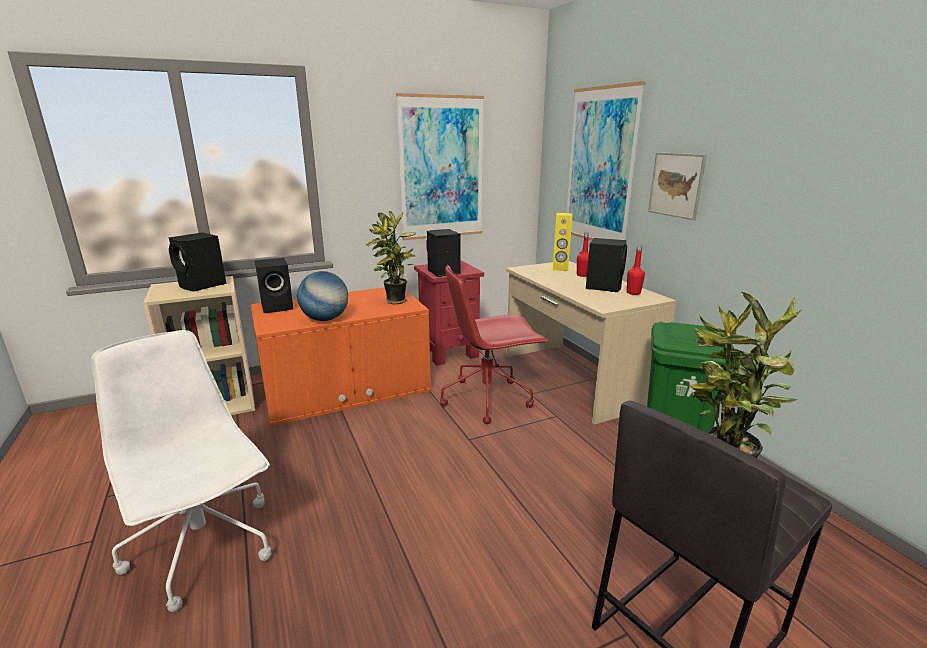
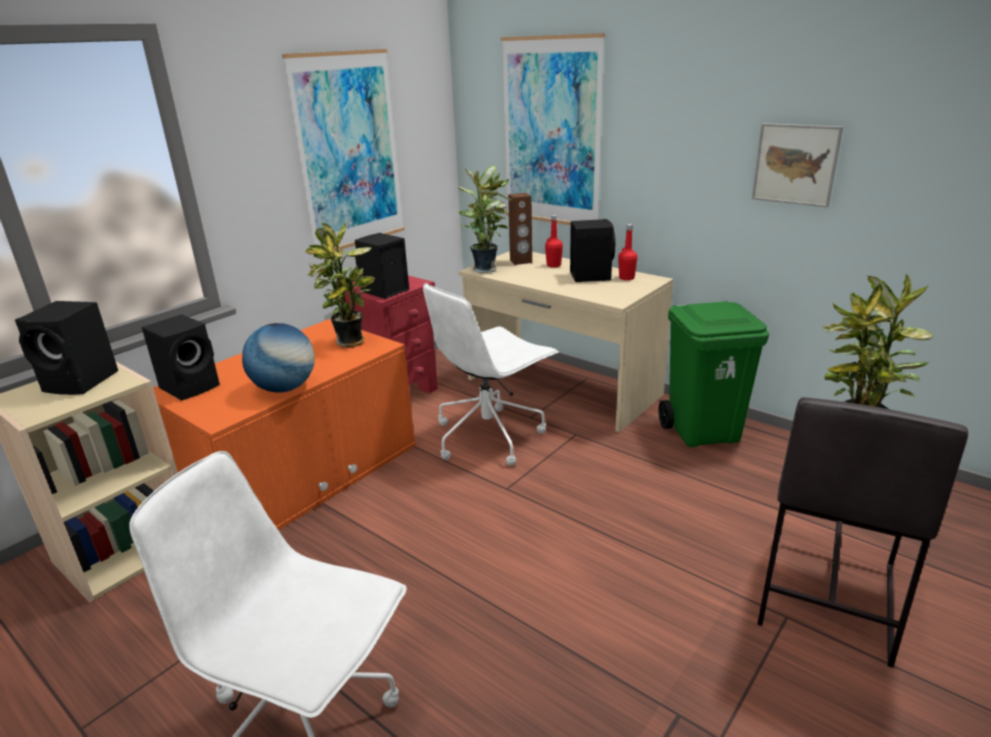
camera: 25 degrees left, 5 degrees up
(490, 399) = (492, 435): red office chair -> white office chair
(527, 269) = (486, 269): none -> potted plant
(560, 269) = (521, 261): yellow speaker -> brown speaker
(676, 185) = (659, 152): picture -> picture (795, 164)

